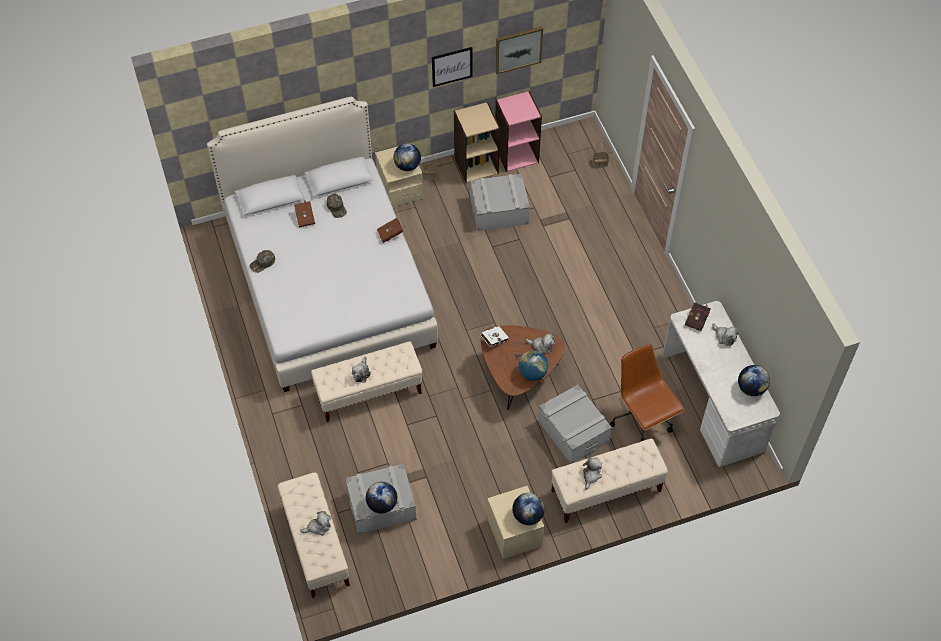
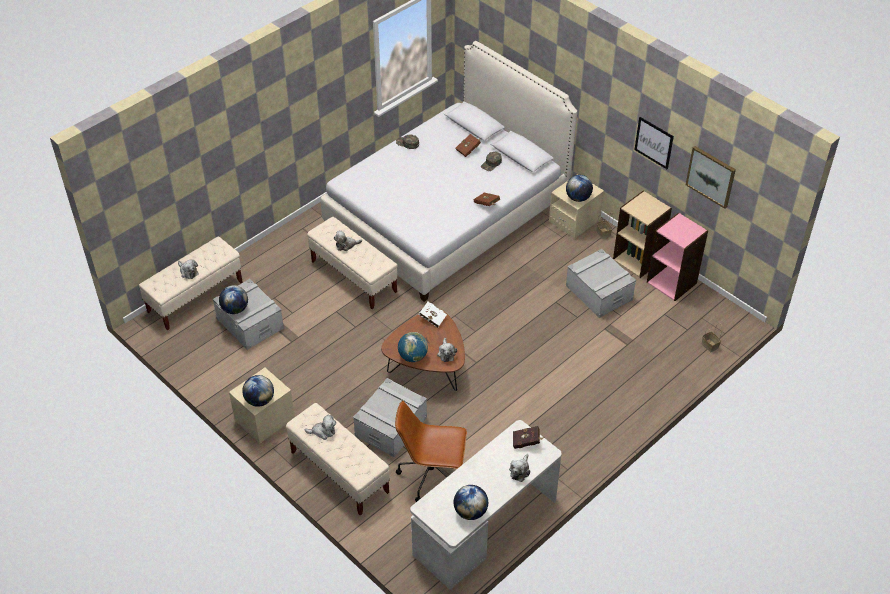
camera: 65 degrees right, 10 degrees down
(642, 420) = (432, 475): brown office chair -> brown office chair turned 120 degrees counterclockwise

